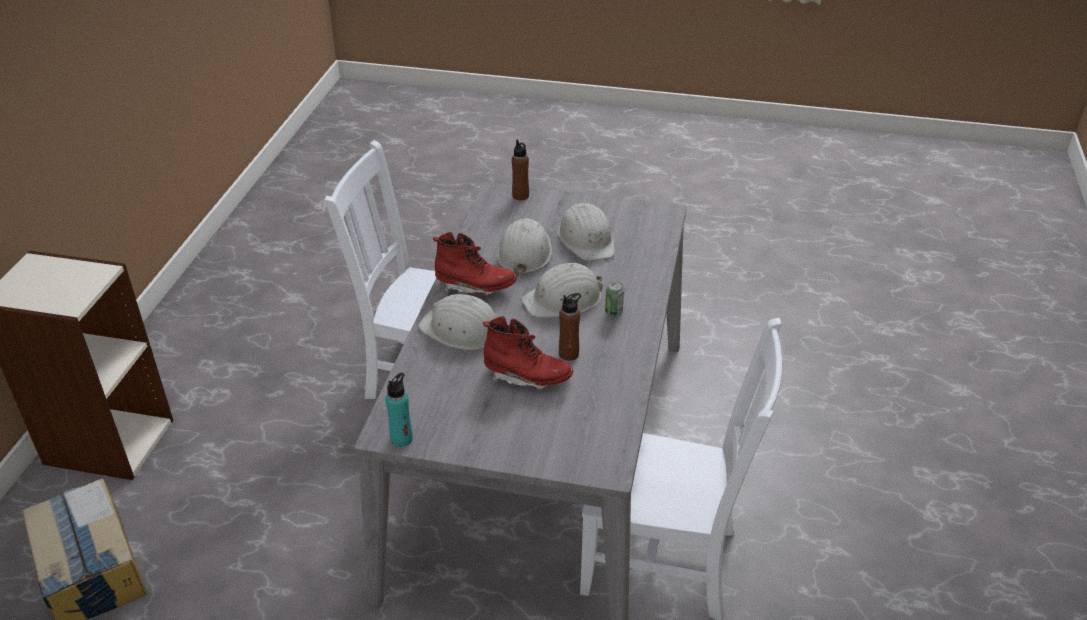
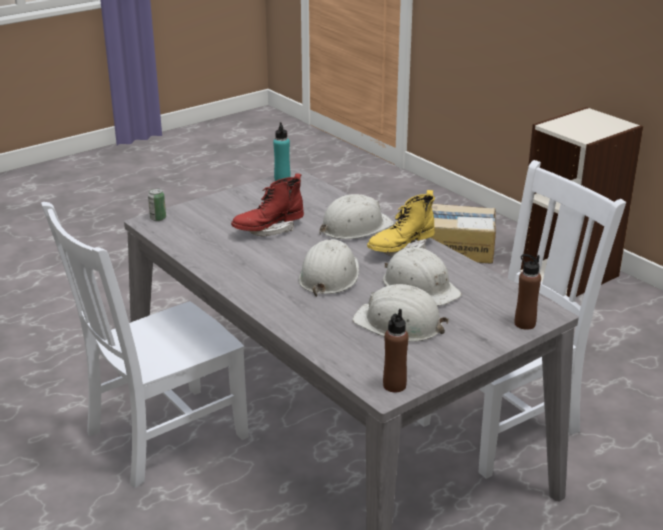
camera: 130 degrees right, 10 degrees down
(475, 287) = (401, 249): red boot -> yellow boot
(569, 354) = (265, 252): brown bottle -> brown bottle (394, 385)
(613, 312) = (280, 288): can -> can (158, 218)

